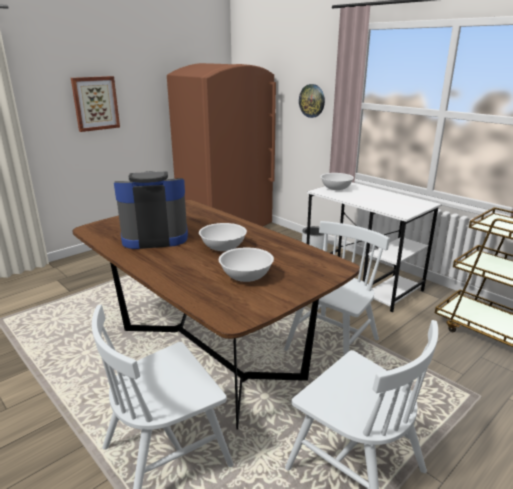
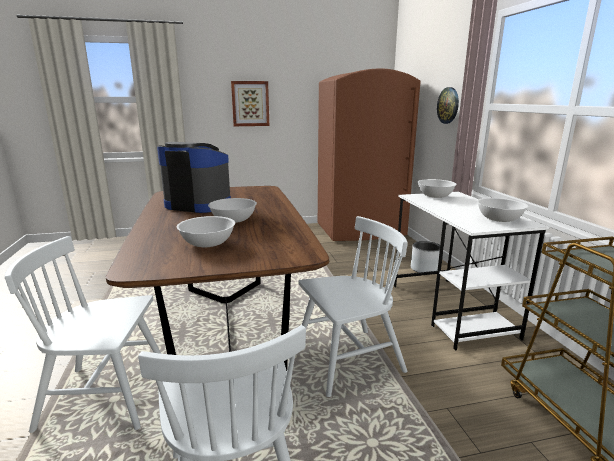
camera: 30 degrees right, 5 degrees down
(407, 203) = (499, 219): none -> white bowl

